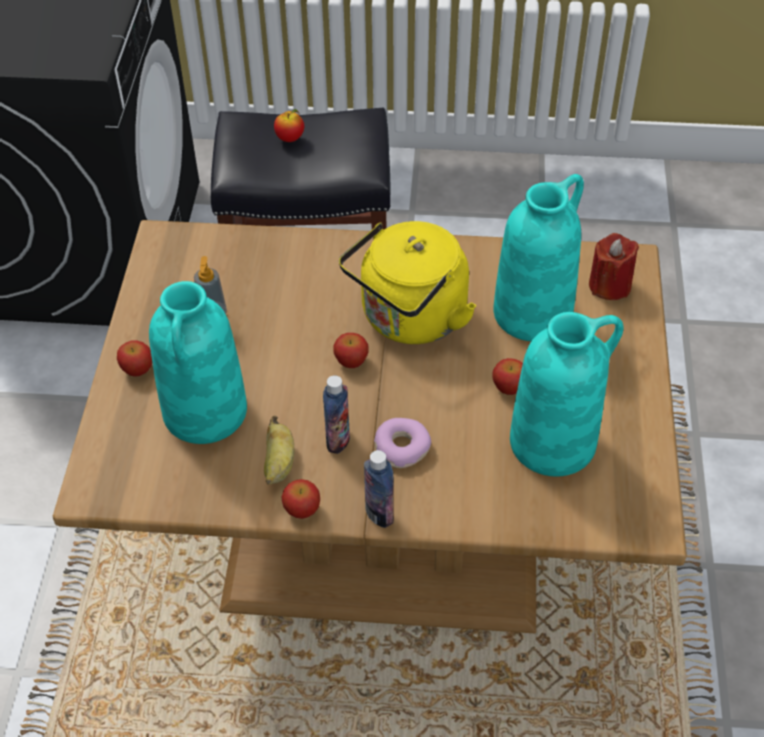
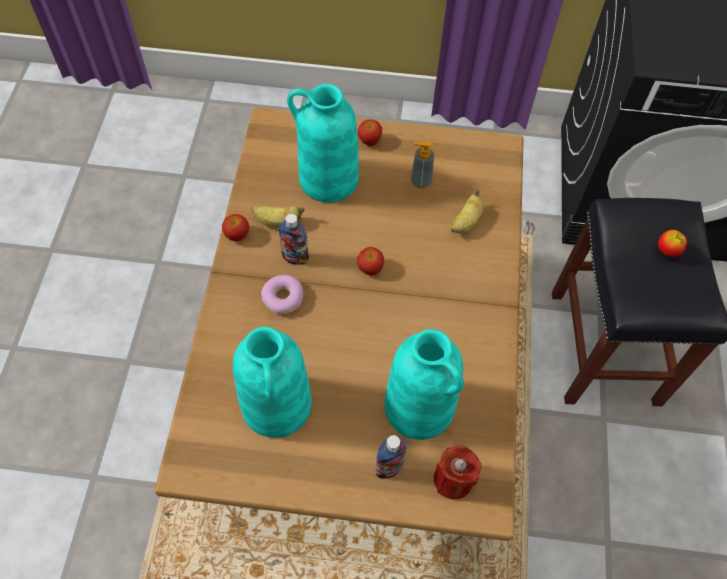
camera: 90 degrees right, 10 degrees up
(279, 272) = (466, 222): none -> banana
(379, 513) = (227, 281): bottle -> bottle (389, 467)
(409, 319) = (413, 311): yellow kettle -> none
(509, 388) = (335, 378): apple -> none

